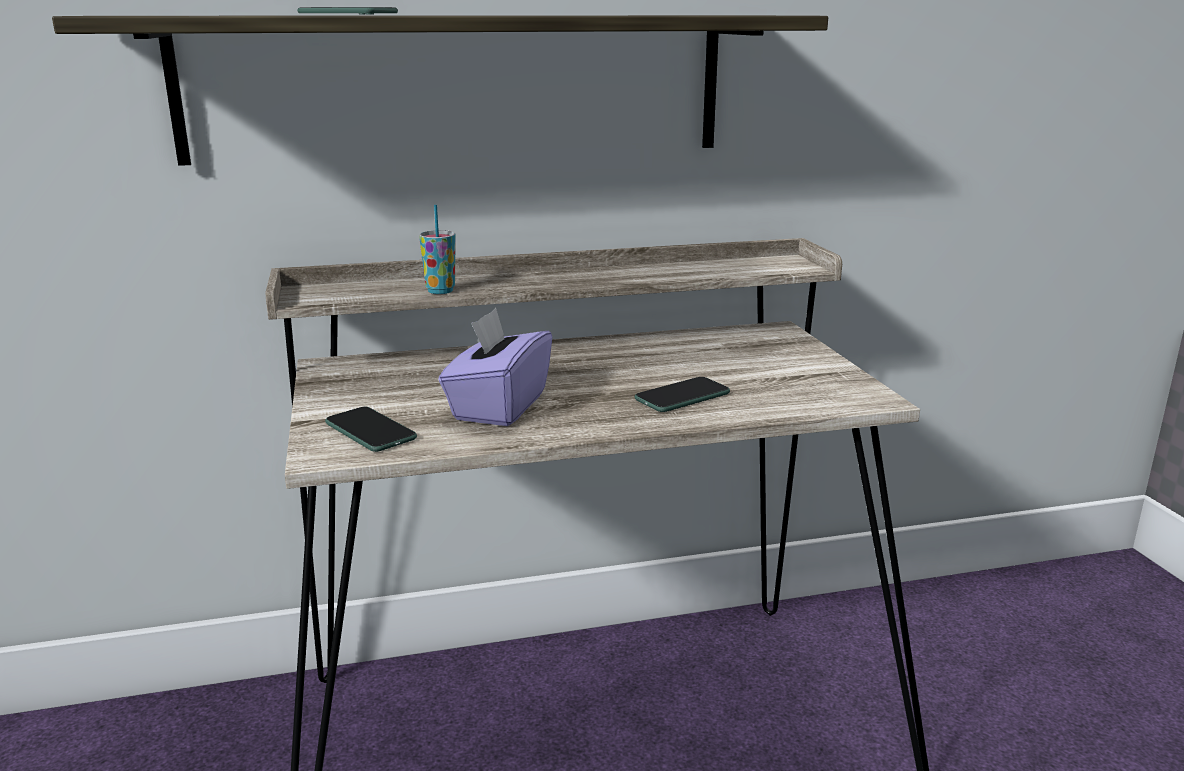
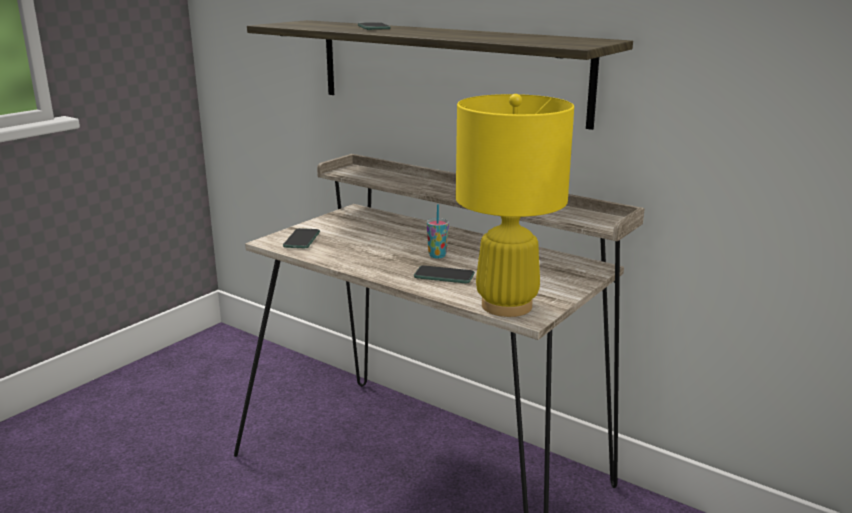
camera: 50 degrees right, 0 degrees up
(440, 291) = (396, 183): cup -> cup (437, 255)
(498, 406) = (365, 249): purple tissue box -> none
(828, 398) = (507, 305): none -> yellow table lamp

